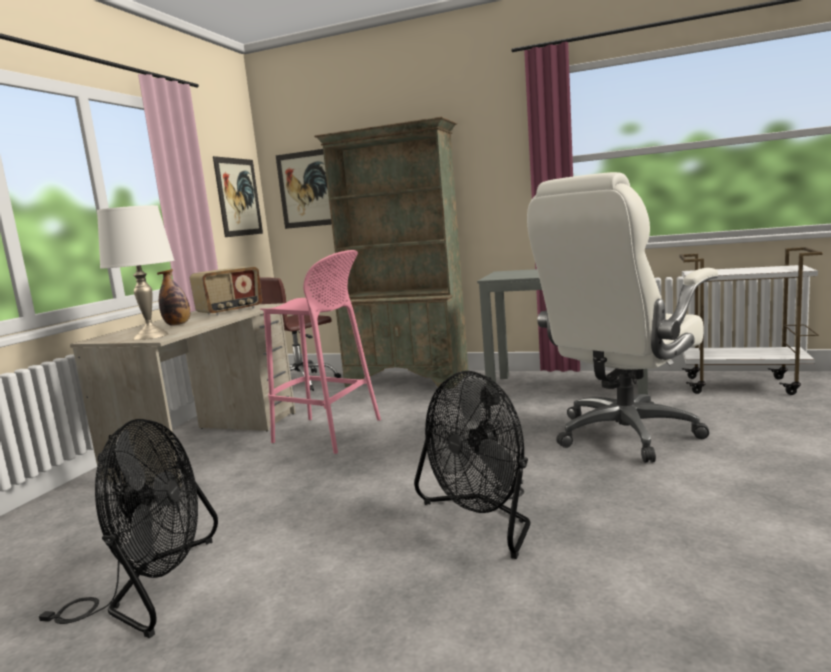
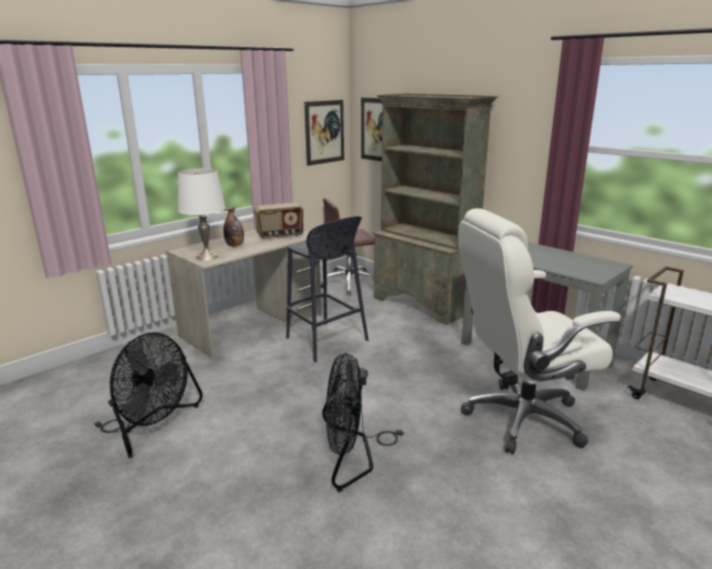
camera: 25 degrees right, 10 degrees up
(327, 433) = (325, 341): pink stool -> grey stool

